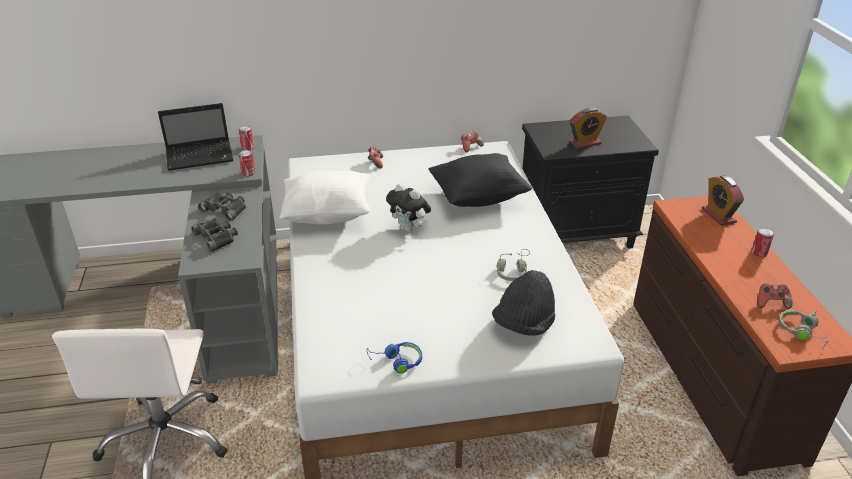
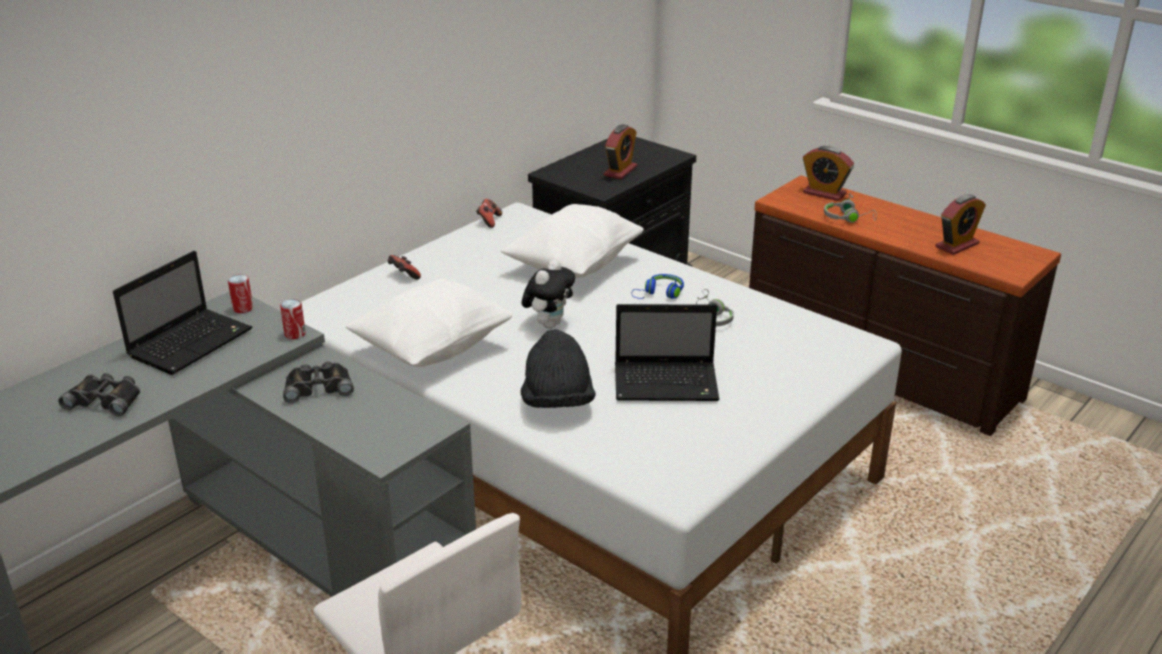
camera: 40 degrees left, 5 degrees down
(217, 237) = (361, 419): black binoculars -> black binoculars (105, 400)
(396, 361) = (726, 443): blue headphones -> blue headphones (659, 294)
(409, 229) = (549, 324): plush toy -> plush toy turned 60 degrees counterclockwise
(421, 302) = (668, 383): none -> laptop
(479, 197) = (574, 266): black pillow -> white pillow
(524, 324) = (787, 356): black hat -> black hat (557, 403)
(759, 253) = (895, 211): can -> none
(771, 303) = (957, 245): game controller -> alarm clock
(802, 333) = (1005, 257): grey headphones -> grey headphones (847, 218)

